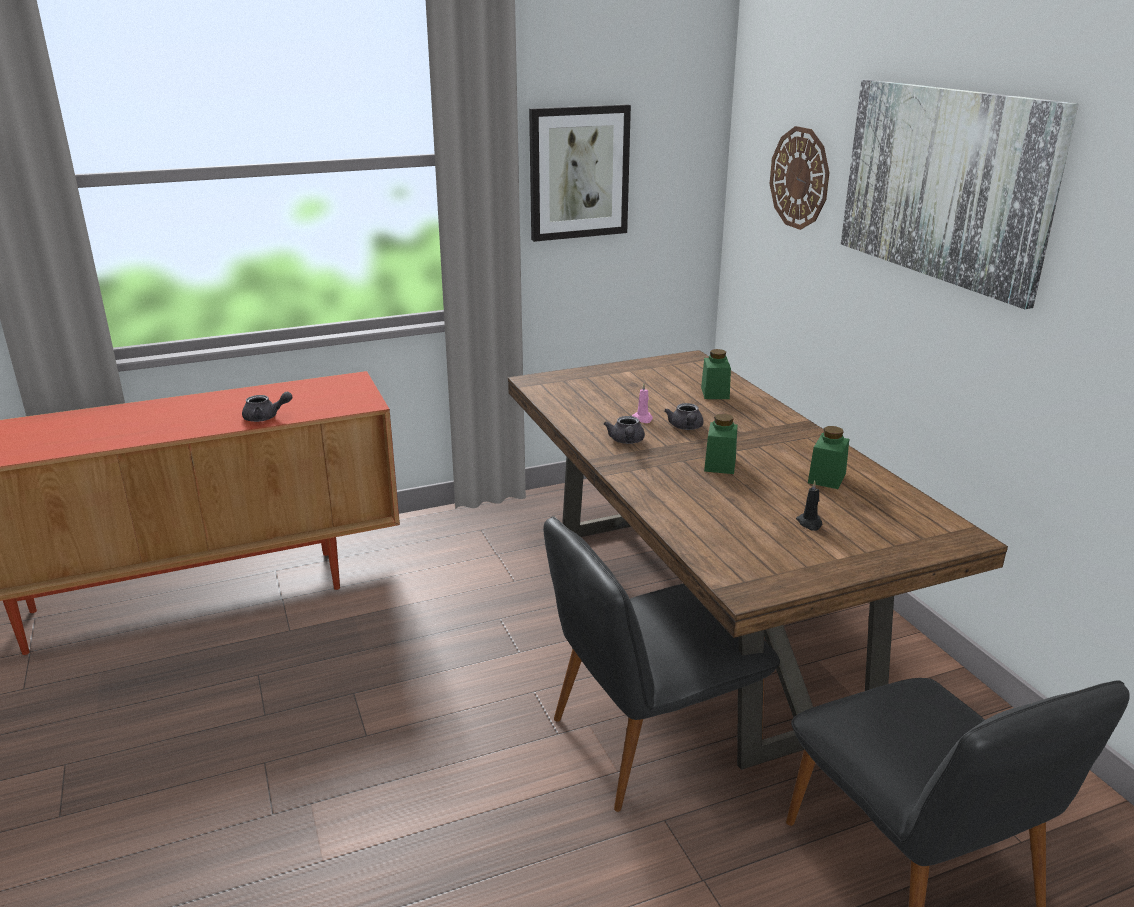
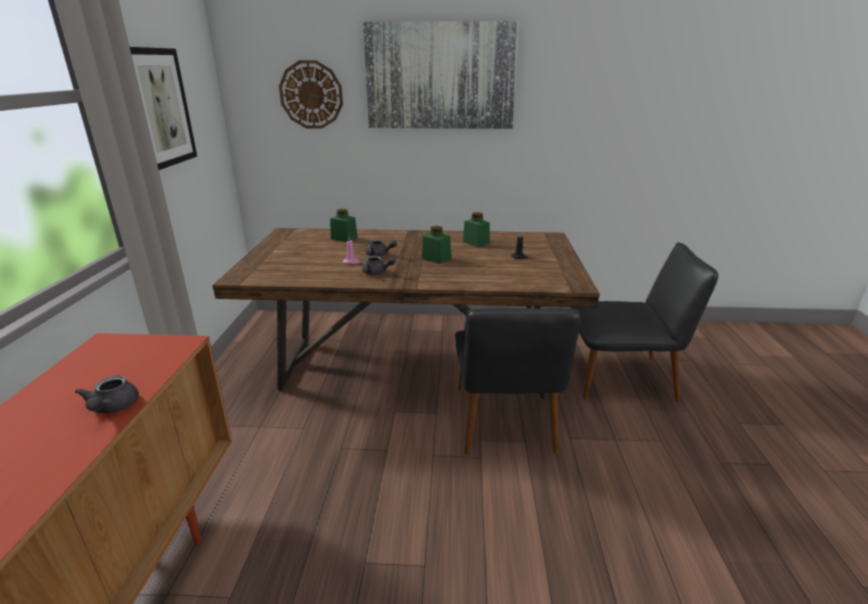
camera: 65 degrees left, 0 degrees up
(265, 417) = (112, 408): grey teapot -> grey teapot turned 150 degrees clockwise

